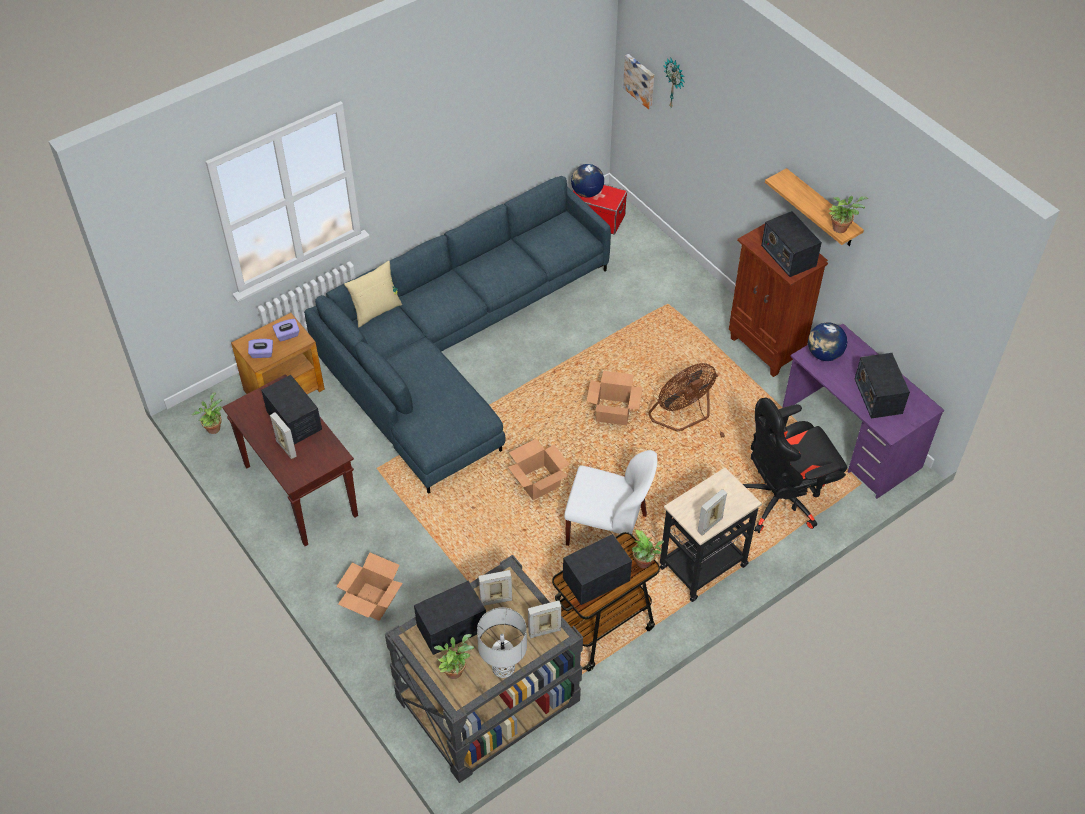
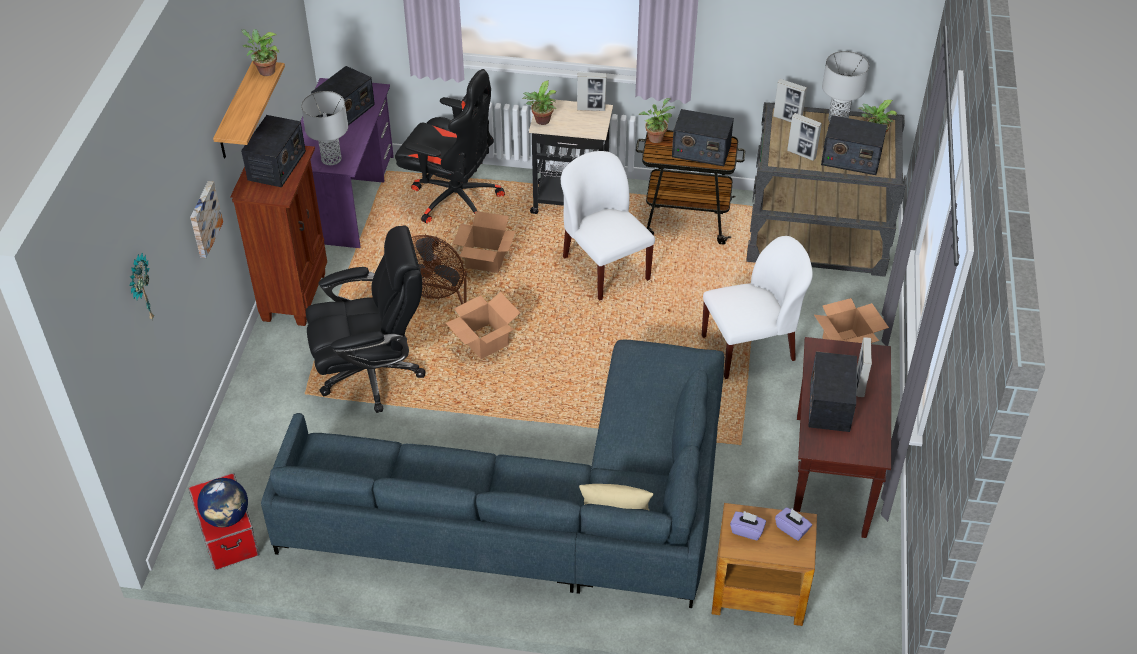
camera: 135 degrees left, 5 degrees down
(213, 427) = (867, 606): potted plant -> potted plant (541, 121)
(438, 545) = (750, 348): none -> white chair
(538, 483) = (617, 334): cardboard box -> cardboard box (486, 260)
(640, 80) = (122, 373): picture -> picture (203, 219)
(650, 342) = (371, 373): none -> black office chair
(824, 354) = (331, 158): globe -> white table lamp

